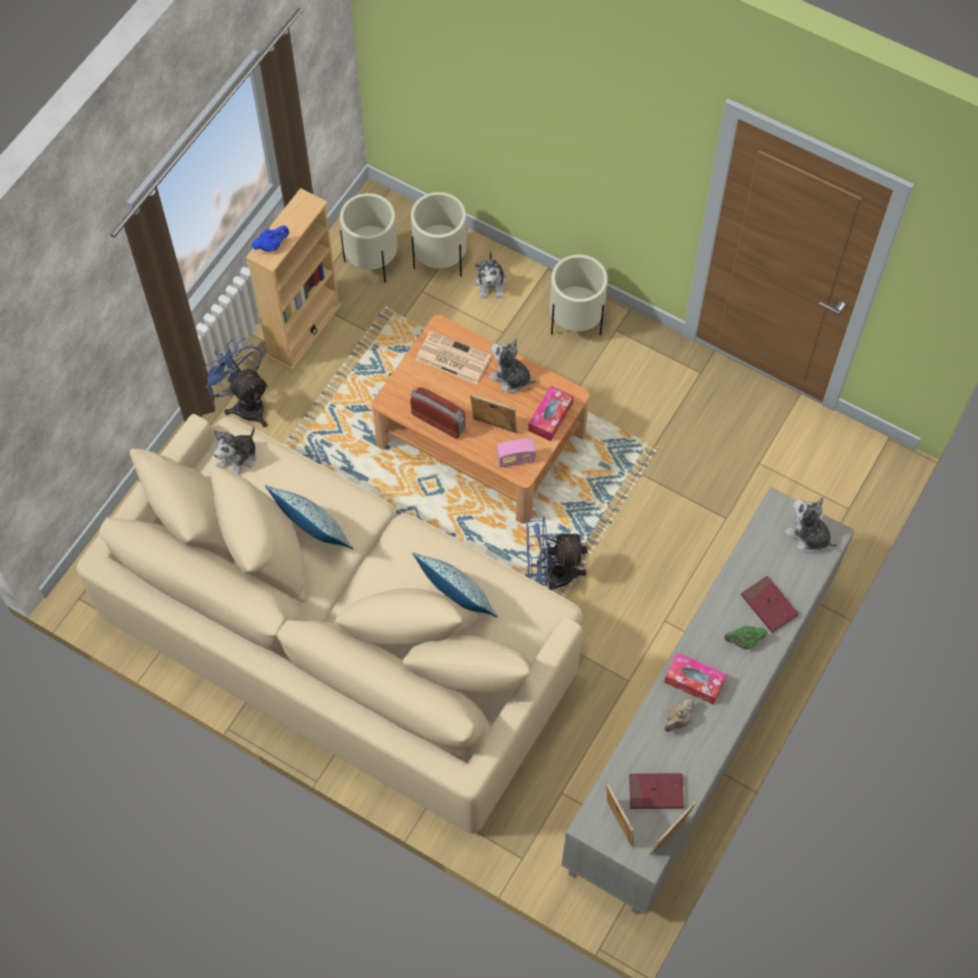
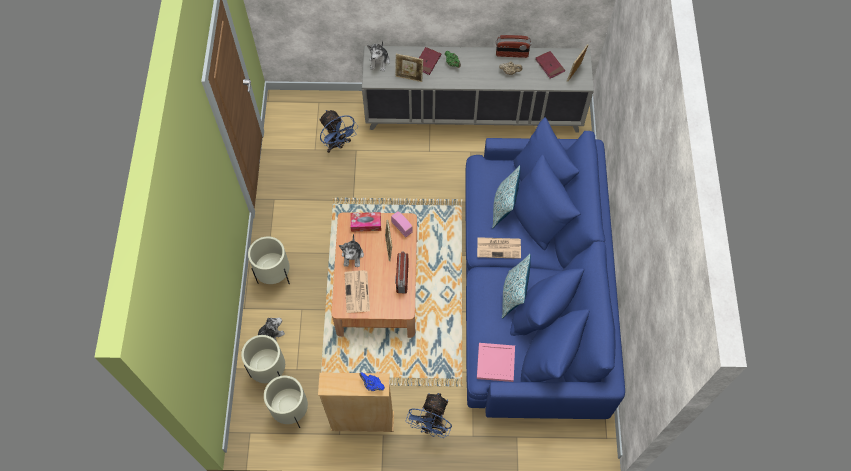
camera: 120 degrees left, 0 degrees up
(238, 458) = (495, 362): plush toy -> pink tray
(342, 634) = (533, 289): beige sofa -> blue sofa
(396, 557) = (499, 247): none -> newspaper
(550, 574) = (437, 211): blue fan -> blue fan (338, 144)
(669, 837) = (566, 52): picture frame -> picture frame (409, 78)
(694, 681) = (486, 74): tissue box -> none
(714, 745) = (512, 54): none -> radio

